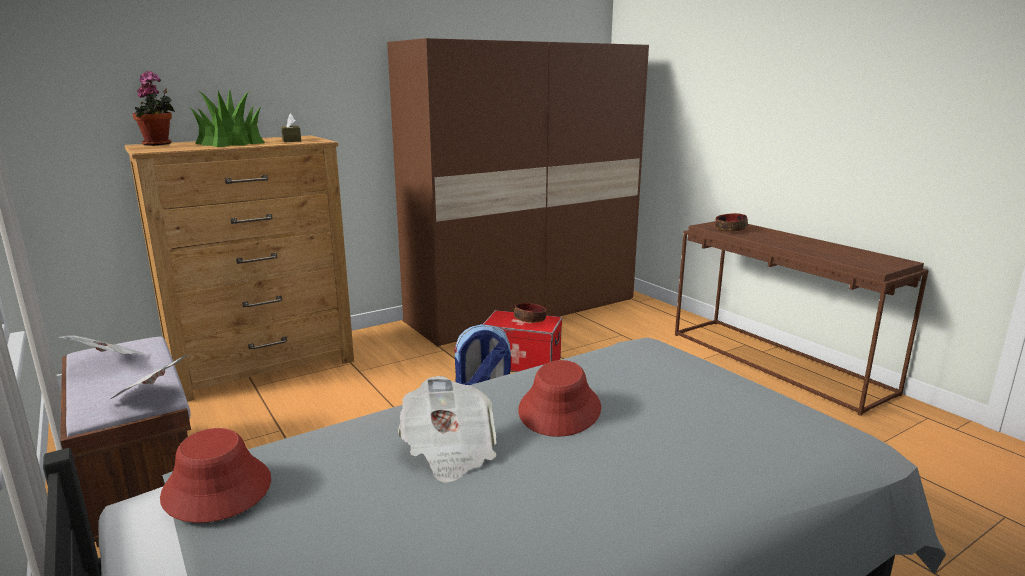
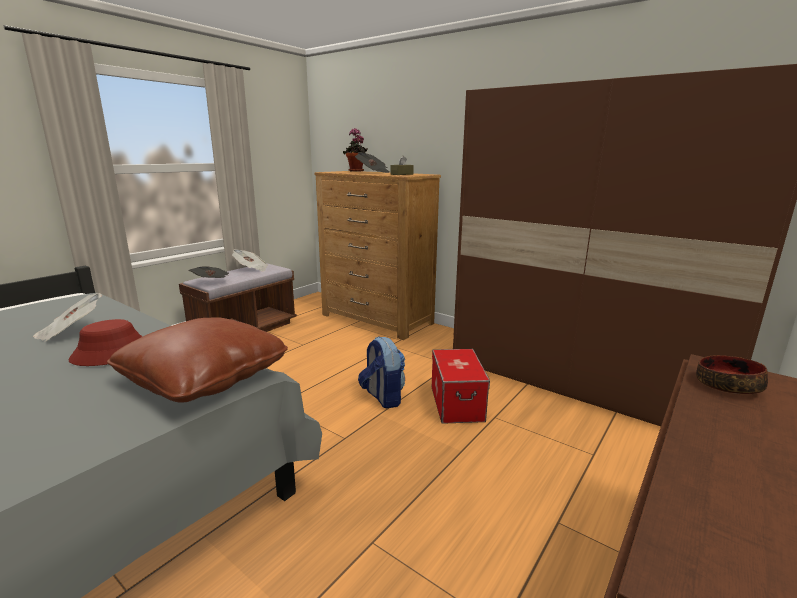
camera: 70 degrees right, 0 degrees up
(216, 489) = (68, 299): red hat -> none
(231, 143) = (373, 173): potted plant -> newspaper
(530, 320) = (464, 366): bowl -> none
(646, 360) = (204, 378): none -> brown pillow

